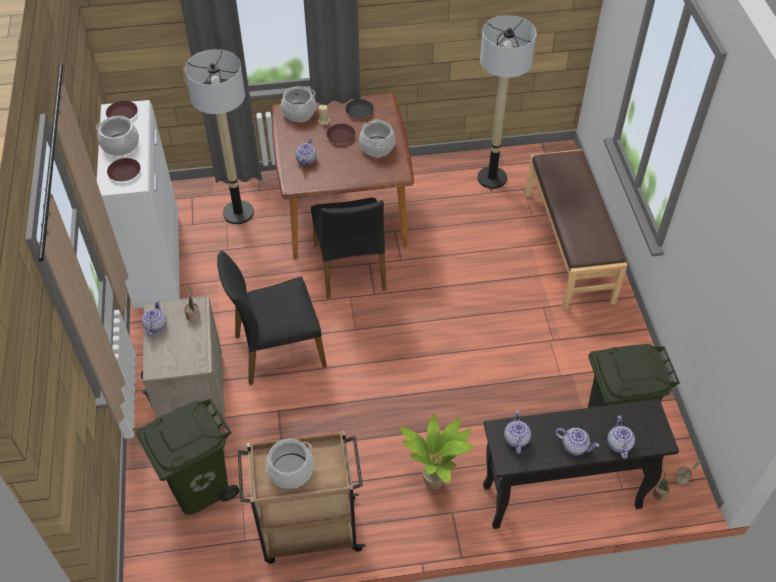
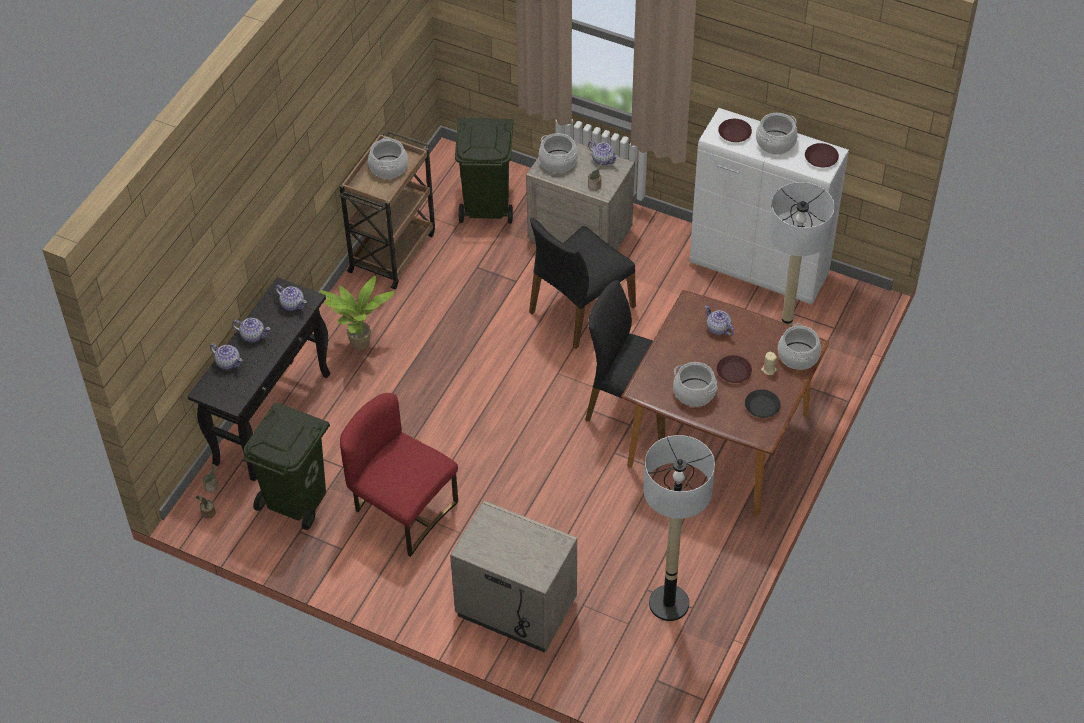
camera: 125 degrees right, 0 degrees up
(178, 357) = (558, 161): none -> cooking pot
(278, 350) = (580, 309): black chair -> black chair turned 150 degrees counterclockwise
(557, 351) = (403, 510): none -> red chair
(569, 246) = (515, 609): brown bench -> beige nightstand
(575, 446) = (253, 335): teapot -> teapot turned 135 degrees counterclockwise

